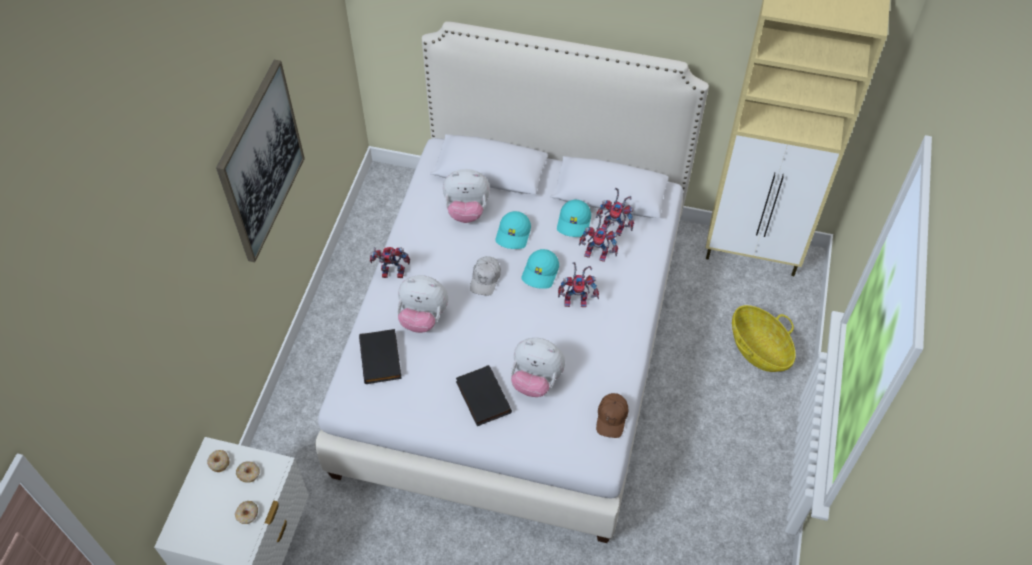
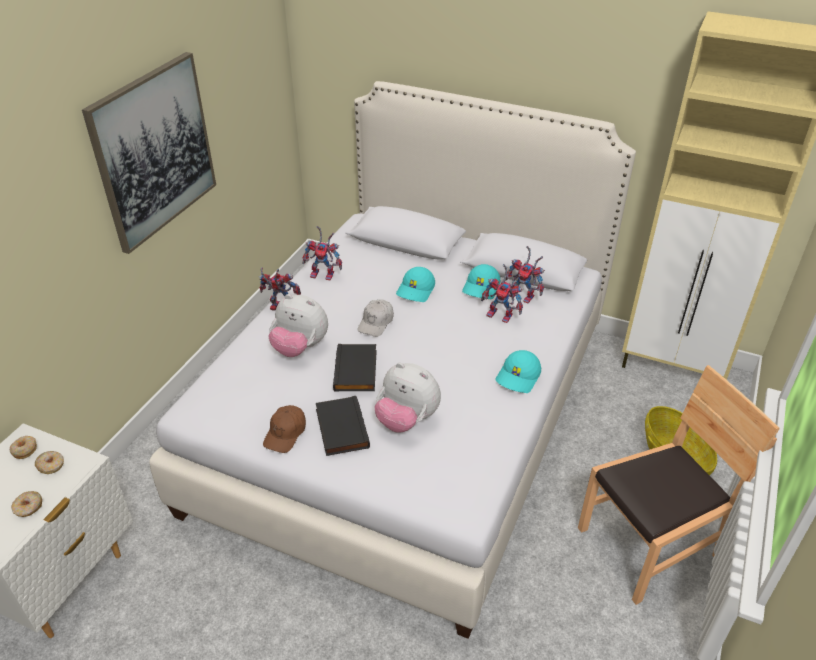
camera: 10 degrees right, 15 degrees down
(382, 358) = (243, 377): black book -> black book (357, 371)
(467, 210) = (374, 267): plush toy -> none
(541, 273) = (436, 324): turquoise cap -> turquoise cap (519, 377)
(577, 299) = (471, 352): toy robot -> toy robot (325, 274)
(612, 418) = (487, 469): brown cap -> brown cap (286, 433)
(743, 438) = (649, 545): none -> brown chair

